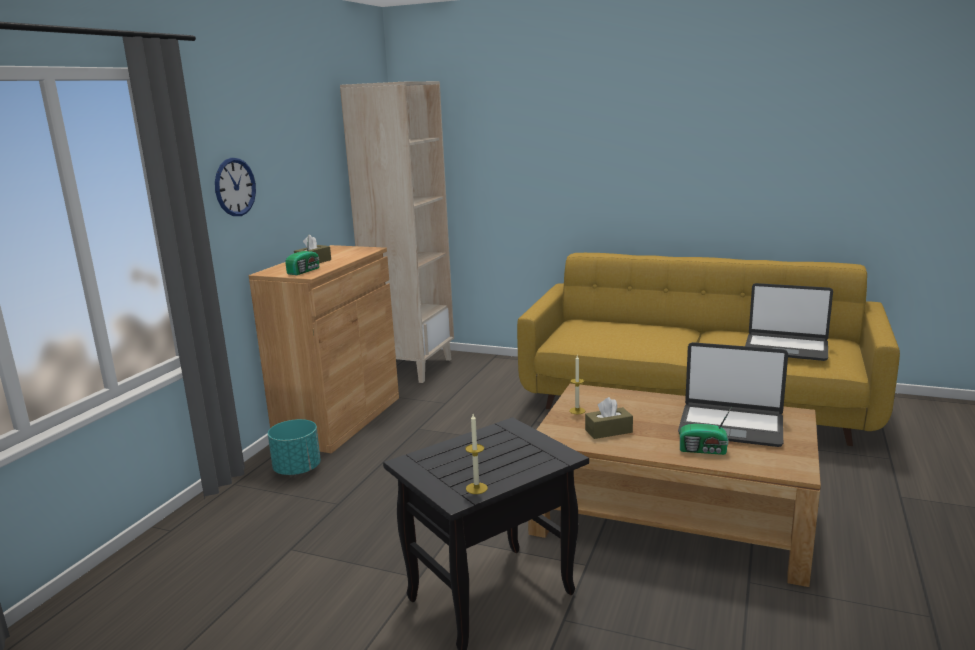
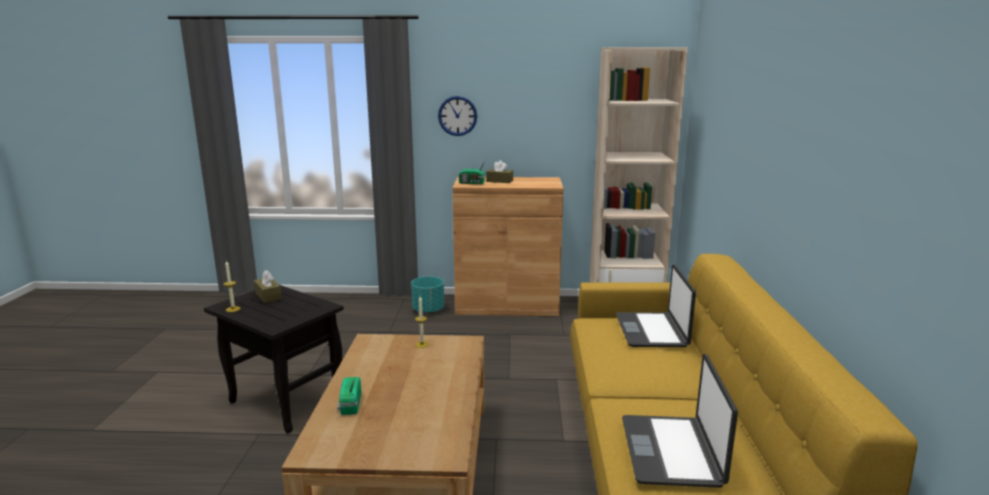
camera: 70 degrees right, 0 degrees up
(608, 431) = (383, 360): brown tissue box -> brown tissue box (268, 296)
(731, 426) = (406, 417): laptop -> laptop (652, 331)

